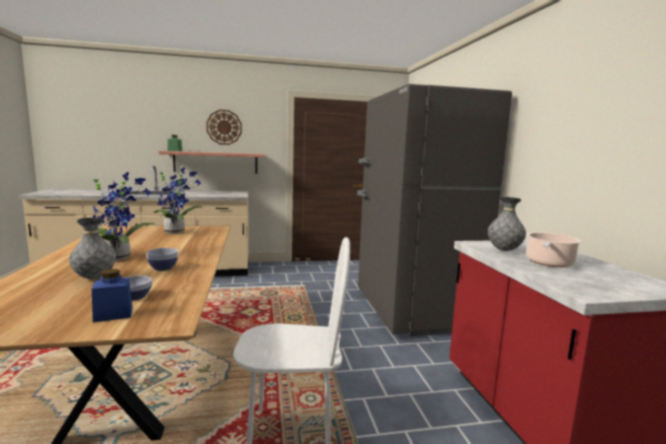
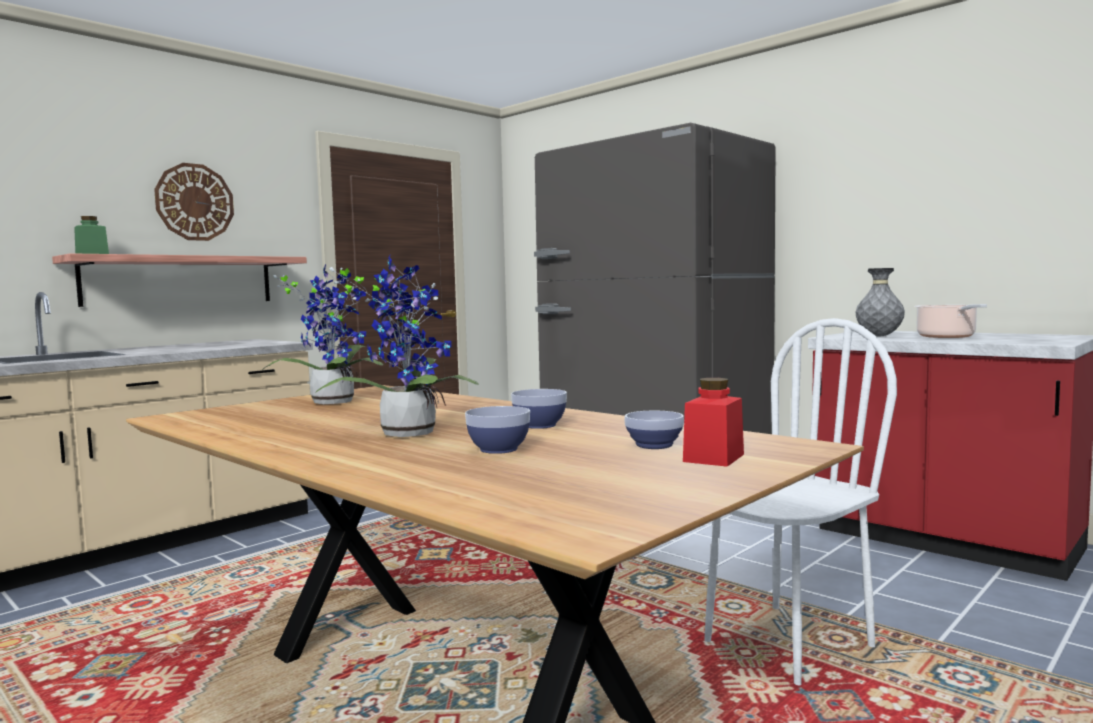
camera: 35 degrees left, 5 degrees down
(95, 278) = (499, 449): grey vase -> bowl
(113, 314) = (713, 458): blue jar -> red jar

